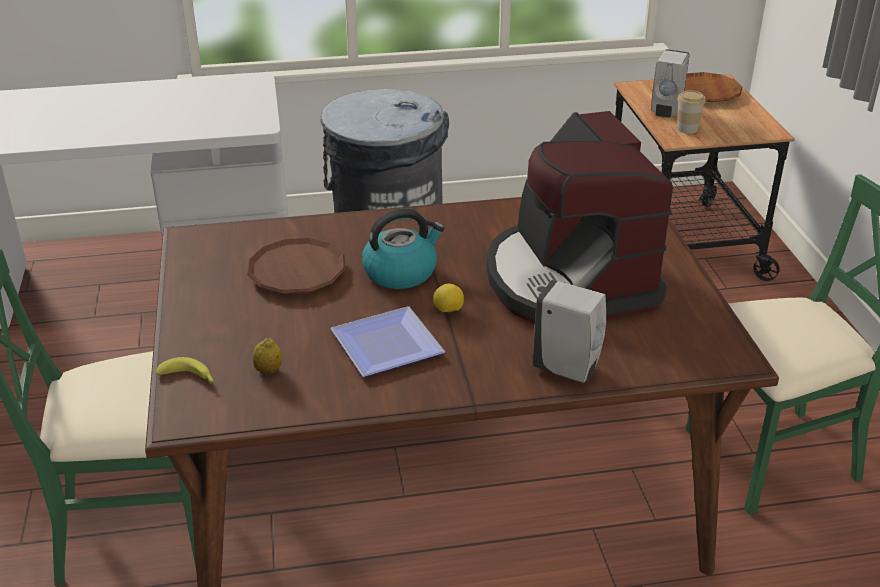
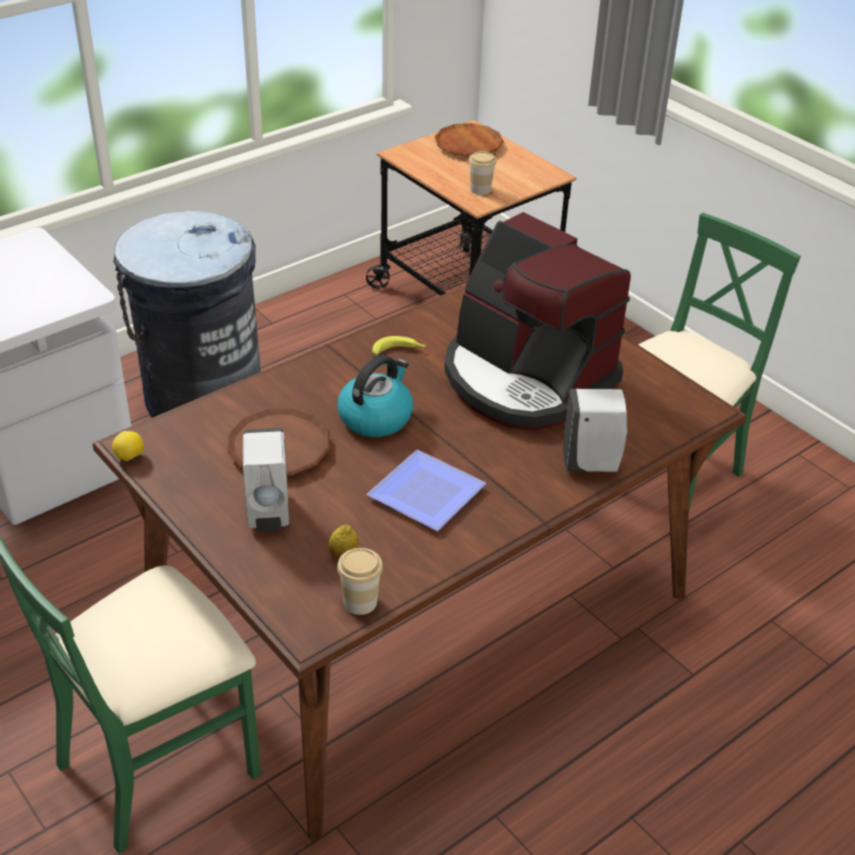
camera: 30 degrees left, 5 degrees up
(189, 378) = (277, 589): banana -> banana (399, 351)
(246, 412) = (360, 602): none -> cup
(448, 311) = (450, 442): lemon -> lemon (130, 457)
(666, 110) = (447, 174): white soap dispenser -> white soap dispenser (268, 514)

